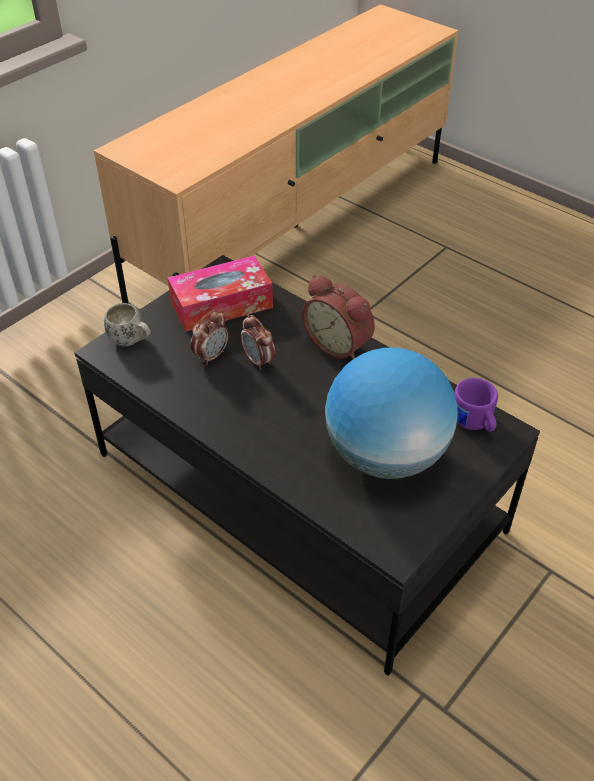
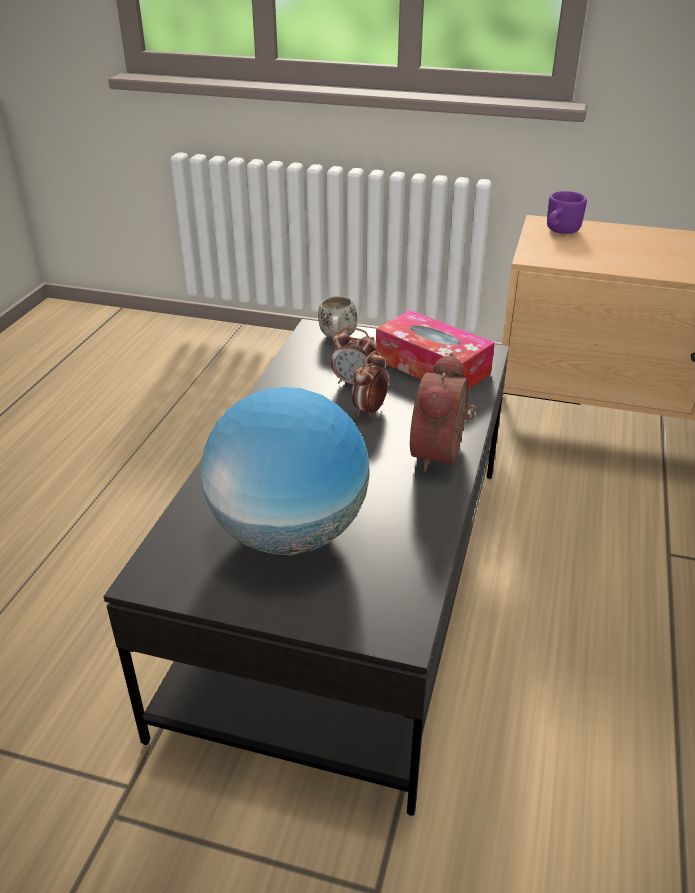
camera: 65 degrees right, 10 degrees down
(474, 424) = (391, 596): purple mug -> purple mug (559, 231)

